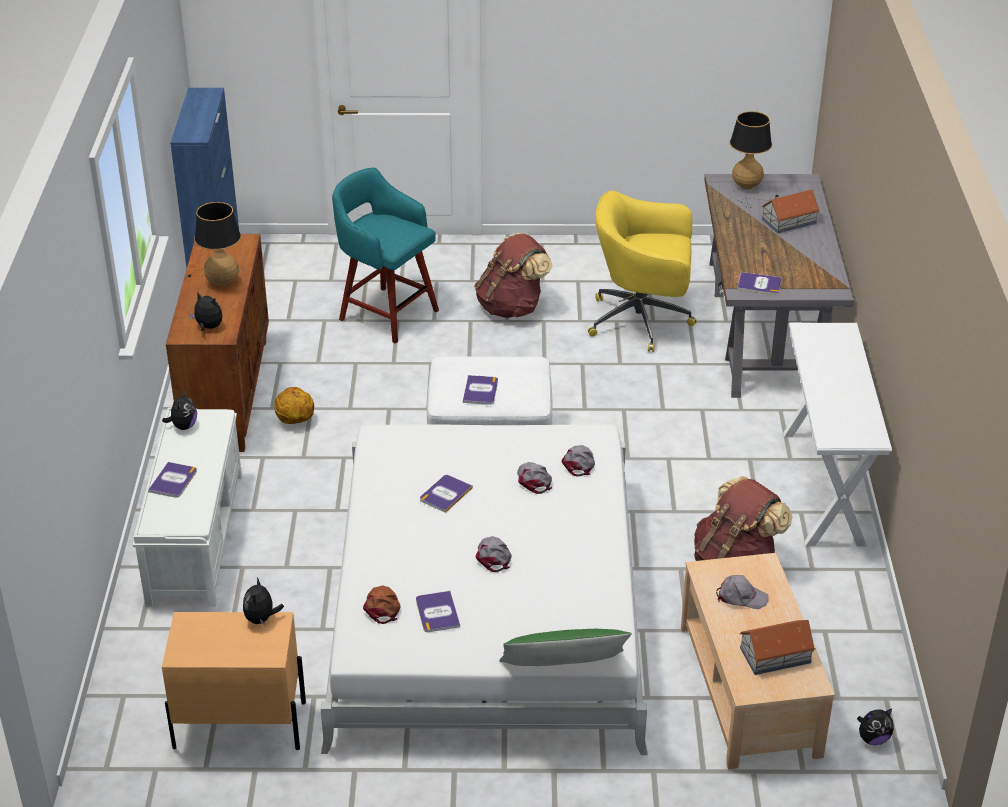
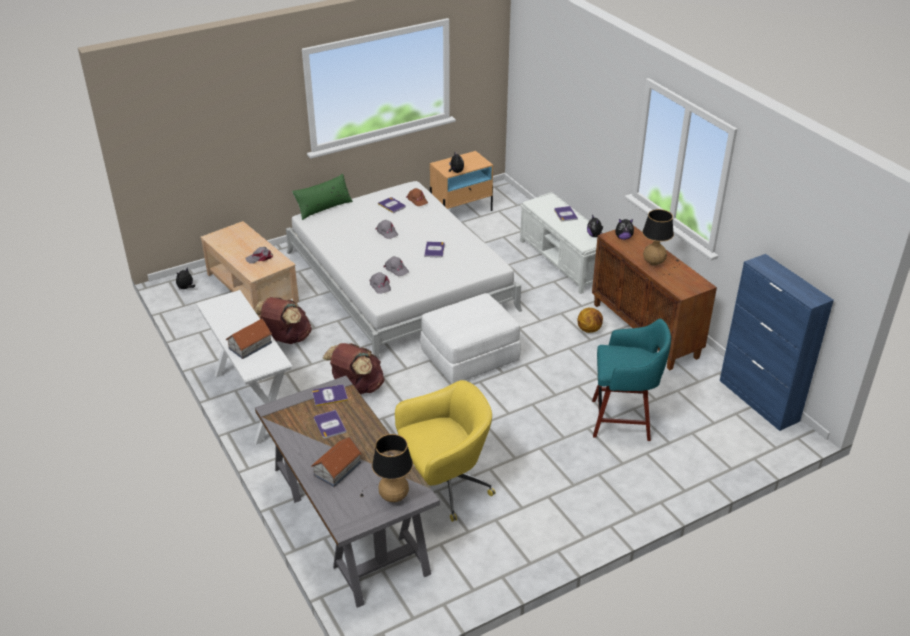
camera: 150 degrees right, 0 degrees up
(480, 391) = (468, 307): book -> book (329, 425)
(512, 307) = (546, 460): brown backpack -> brown backpack (356, 387)
(774, 655) = (233, 241): toy house -> toy house (250, 345)

